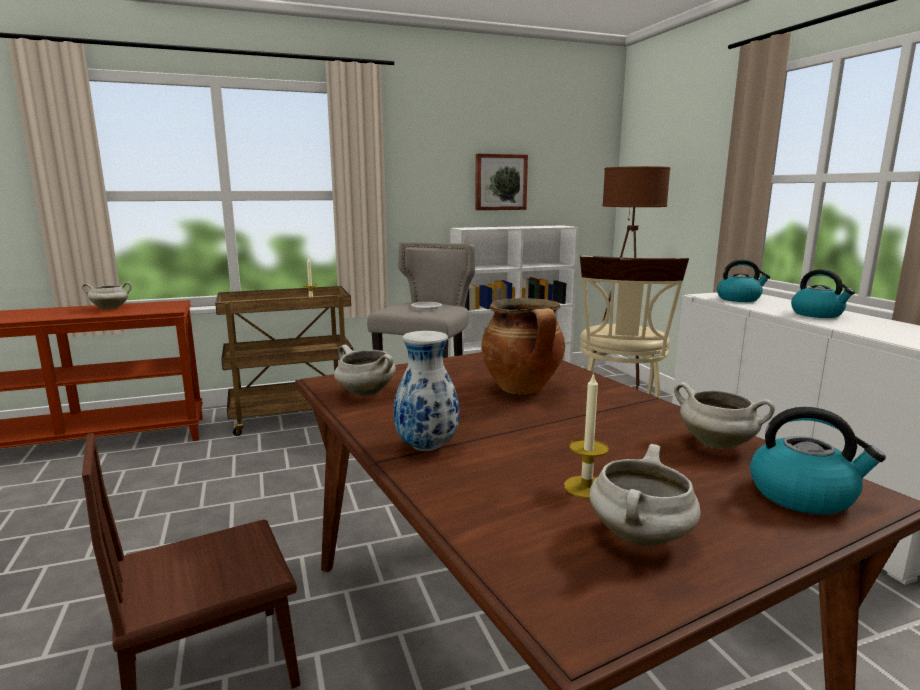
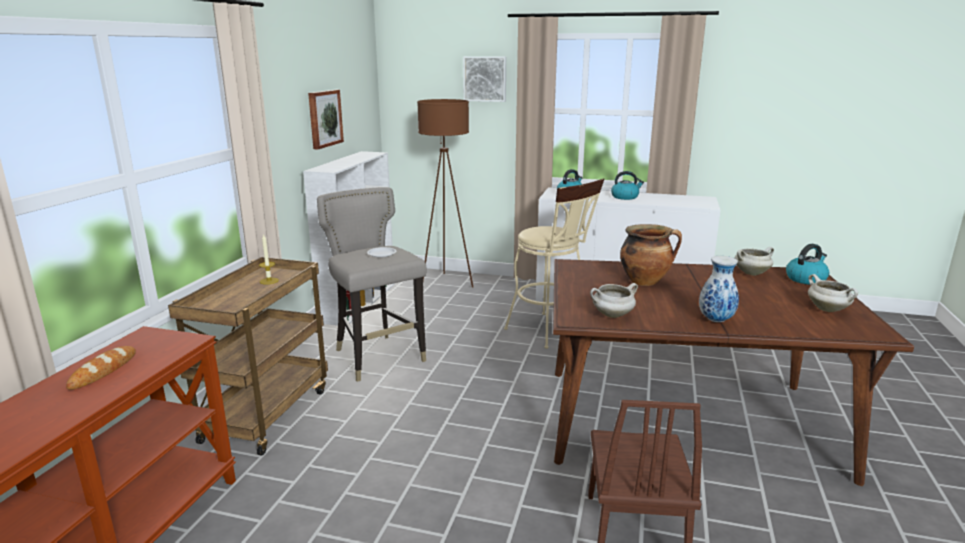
camera: 55 degrees left, 5 degrees up
(111, 308) = (103, 371): white cooking pot -> bread
(586, 487) = (781, 305): candle -> none
(708, 140) = (485, 79): none -> picture

